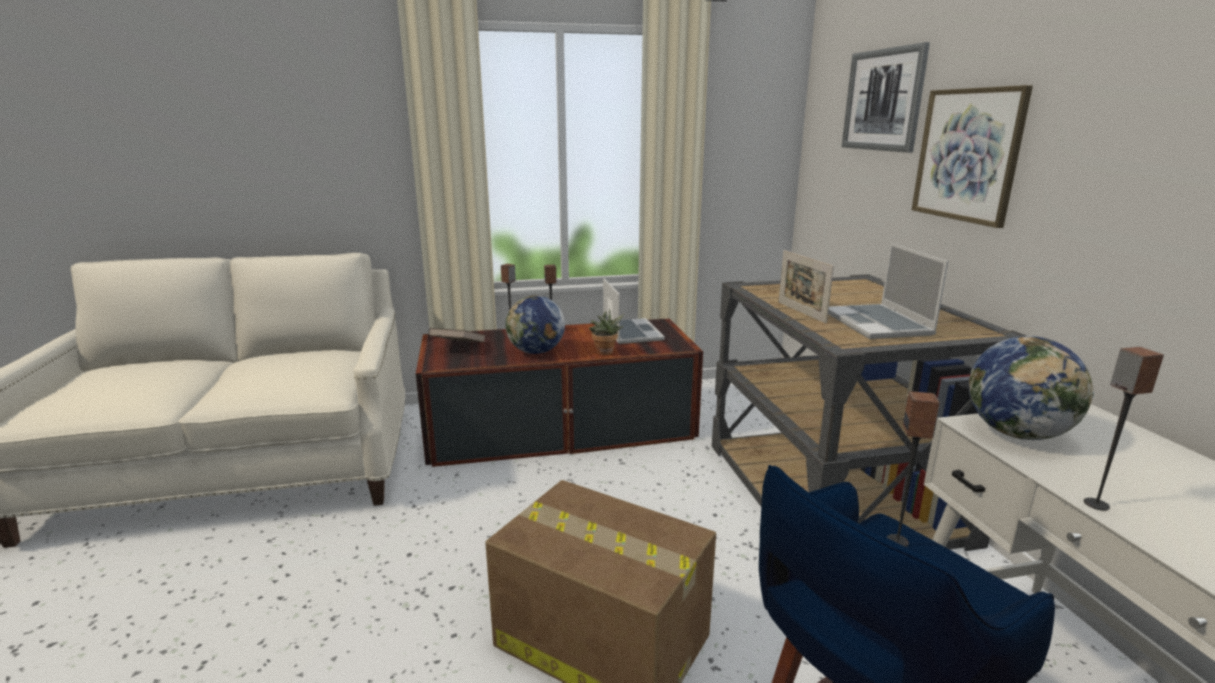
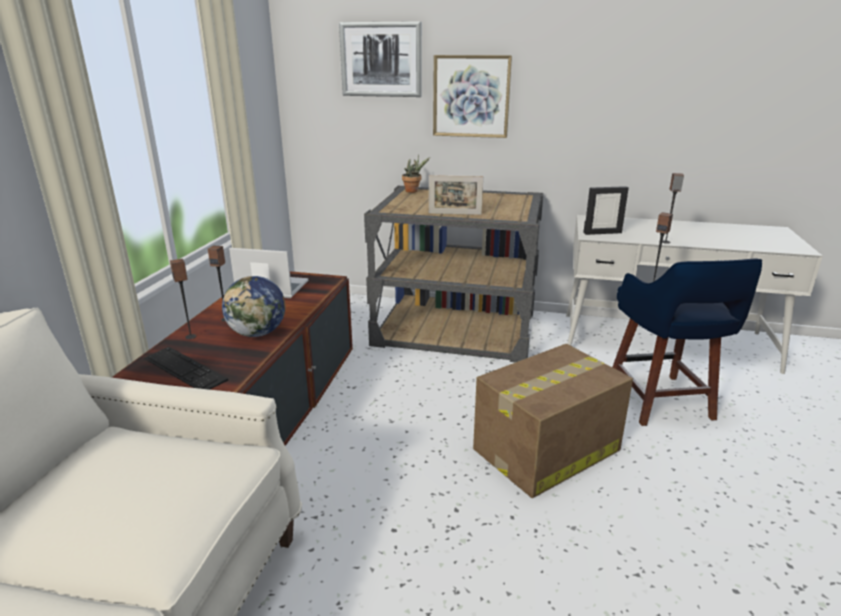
camera: 65 degrees left, 5 degrees up
(458, 347) = (184, 369): brown book -> keyboard
(605, 353) = (303, 307): potted plant -> potted plant (413, 191)
(879, 324) = (494, 207): laptop -> none
(1017, 433) = (602, 233): globe -> picture frame

